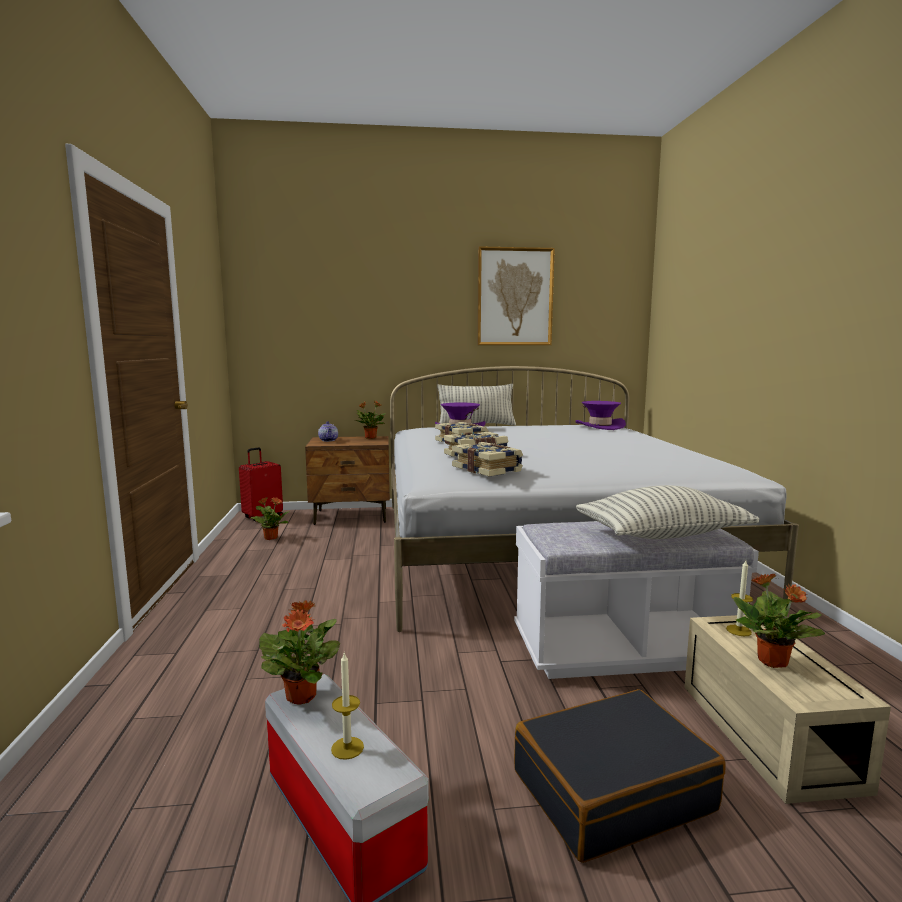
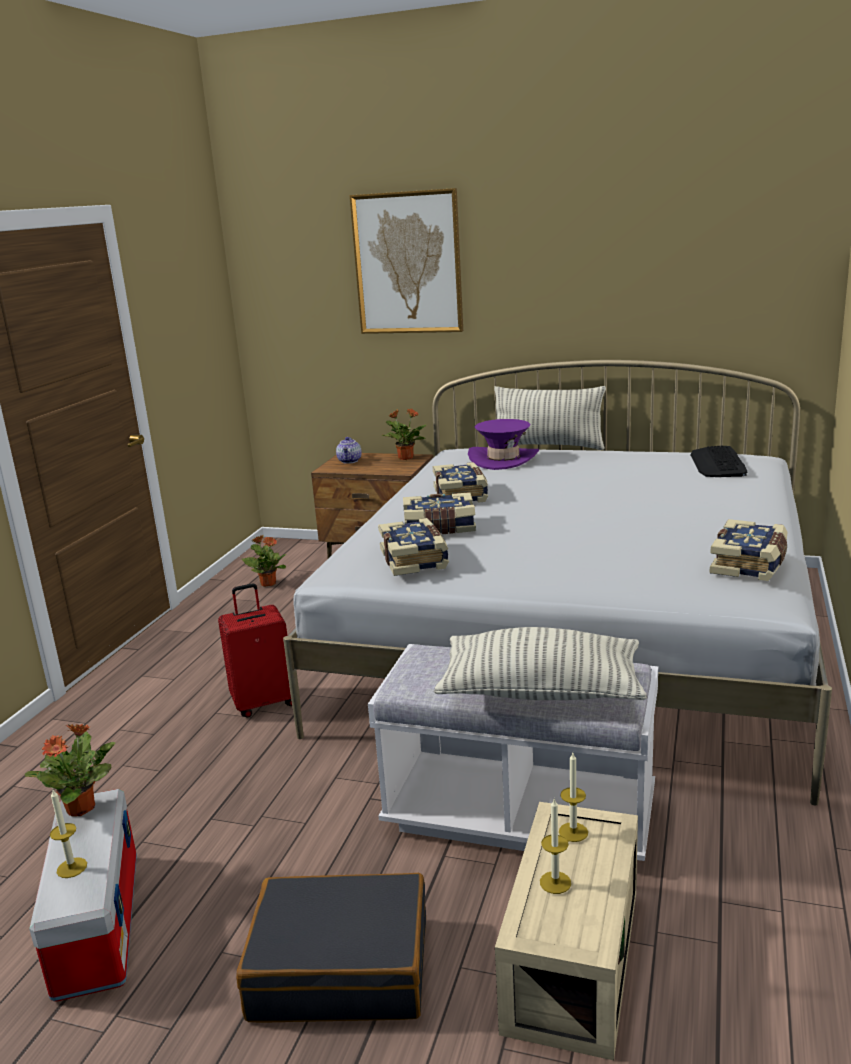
camera: 25 degrees right, 10 degrees up
(263, 517) = (282, 549): red suitcase -> red suitcase (264, 703)
(514, 297) = (610, 253): picture -> picture (408, 263)
(600, 426) = (717, 463): purple hat -> keyboard
(707, 459) = (750, 564): none -> book
(773, 662) = (555, 882): potted plant -> candle

